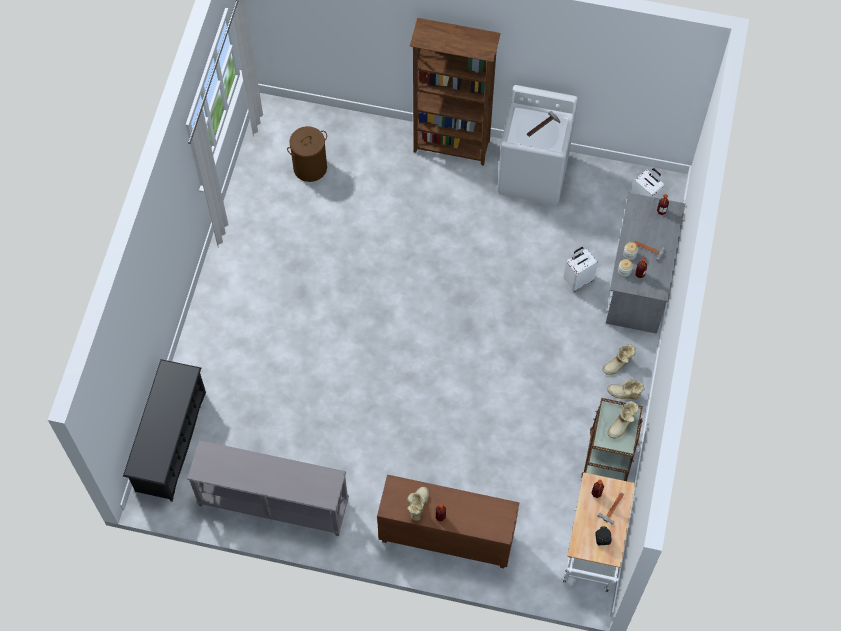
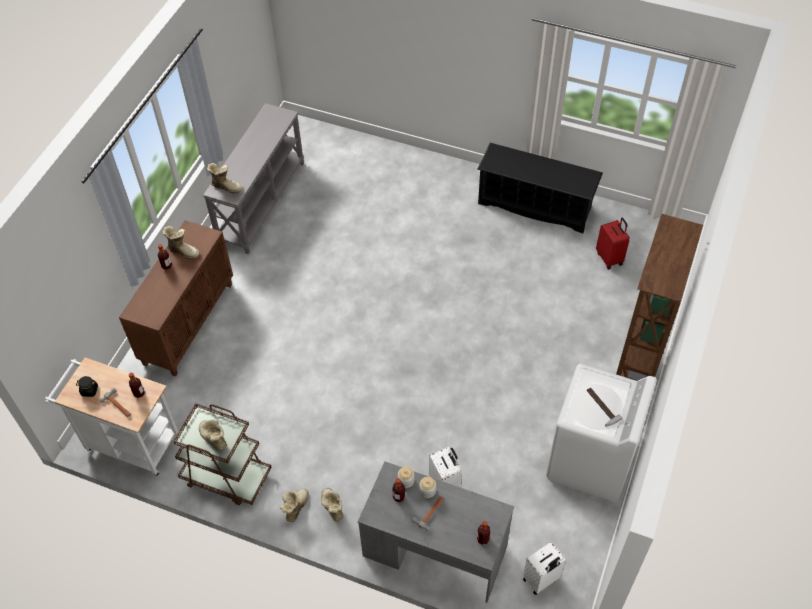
camera: 100 degrees right, 10 degrees down
(170, 442) = (336, 141): black shoe rack -> black shoe rack (535, 206)
(310, 167) = (610, 258): brown laundry basket -> red suitcase
(320, 489) = (226, 186): none -> boot

